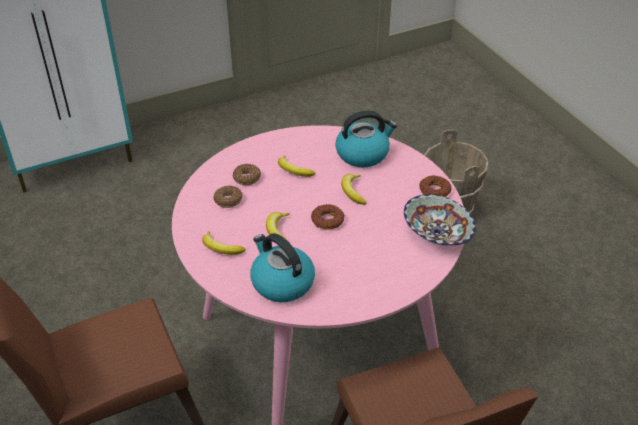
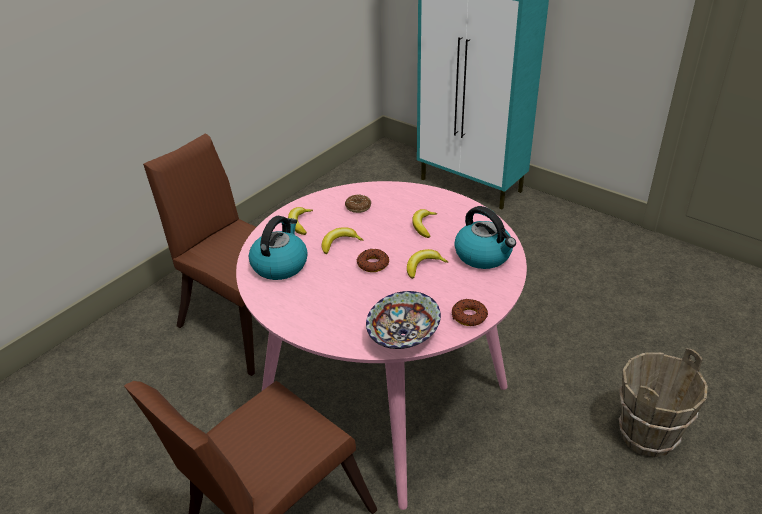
camera: 65 degrees right, 5 degrees down
(247, 178) = (393, 206): donut -> none

